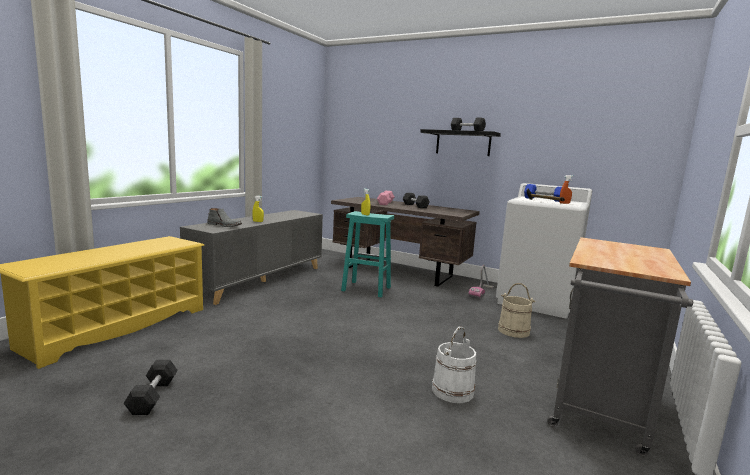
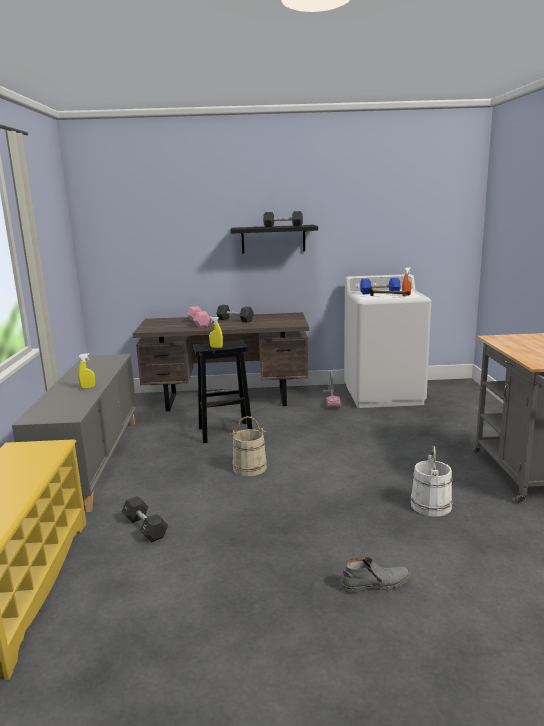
camera: 30 degrees left, 5 degrees up
(153, 396) = (202, 635): black dumbbell -> black dumbbell (145, 528)
(225, 225) = (65, 405): grey boot -> grey boot (374, 583)
(365, 289) = (224, 432): turquoise stool -> black stool
(513, 331) = (403, 431): beige bucket -> beige bucket (249, 468)

